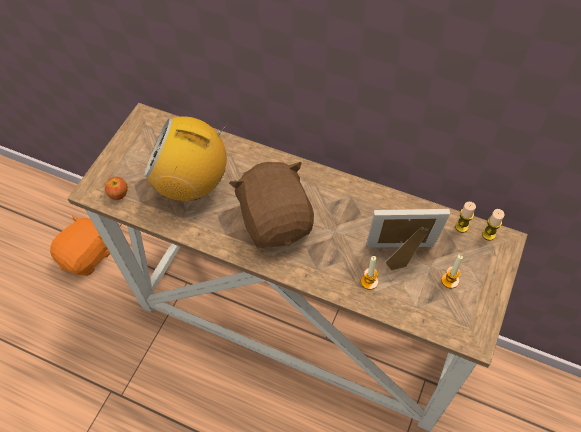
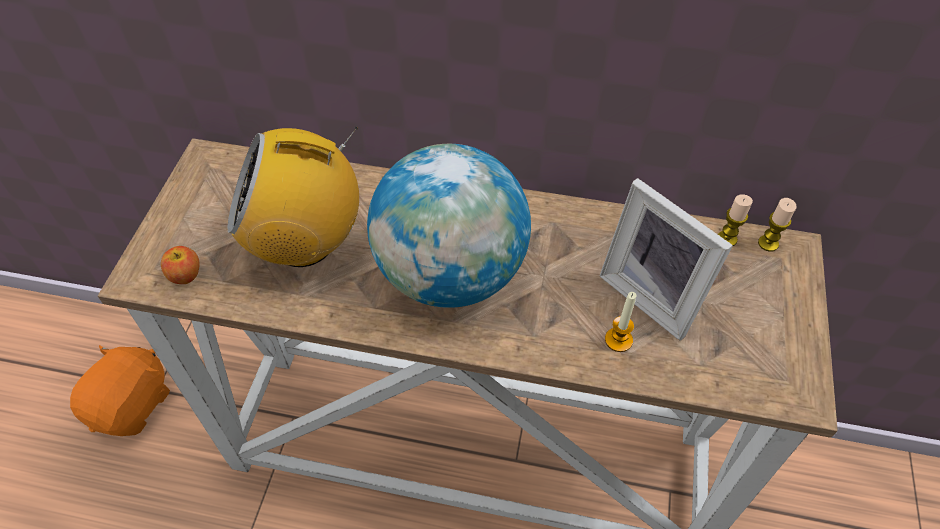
camera: 15 degrees left, 5 degrees down
(276, 220) = (450, 274): brown plush toy -> globe
(400, 256) = (653, 294): picture frame -> picture frame turned 120 degrees counterclockwise
(450, 280) = (736, 317): candle -> none

